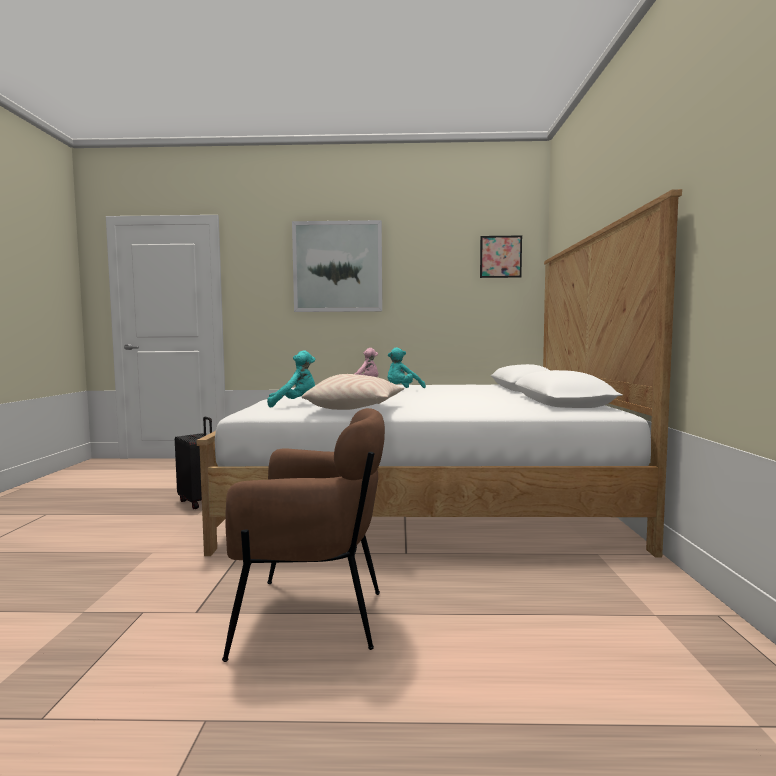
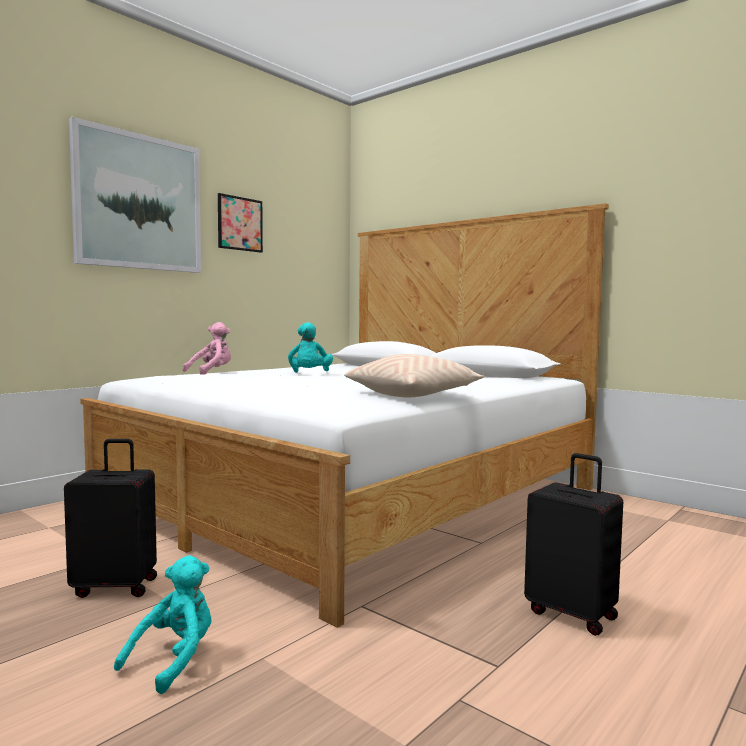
camera: 50 degrees left, 0 degrees up
(295, 404) = (328, 398): turquoise plush toy -> turquoise plush toy (174, 660)
(311, 618) = (572, 614): brown armchair -> black suitcase
(500, 257) = (314, 221): picture -> picture (240, 224)

